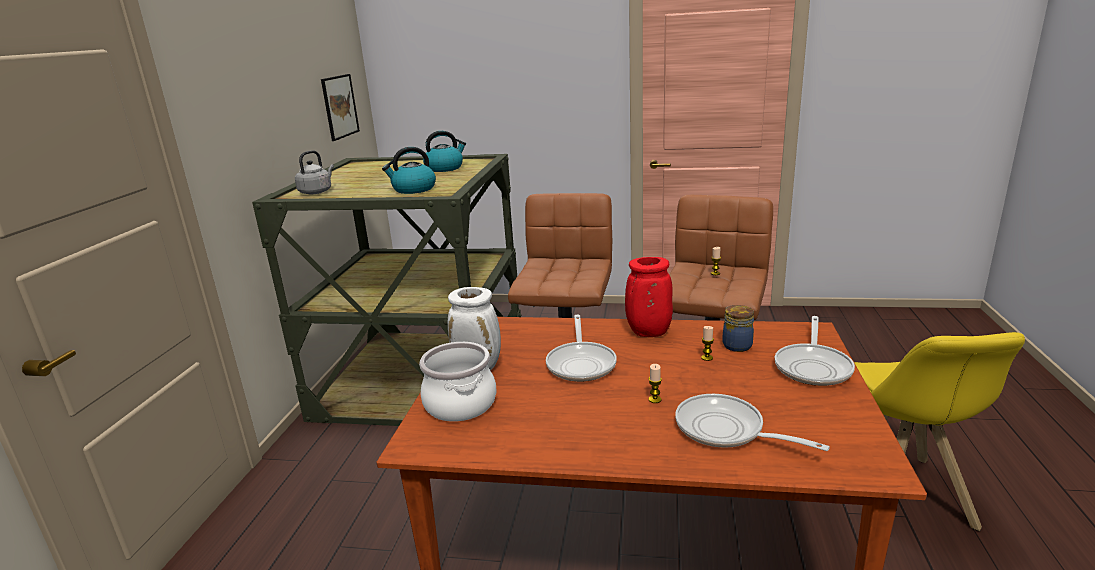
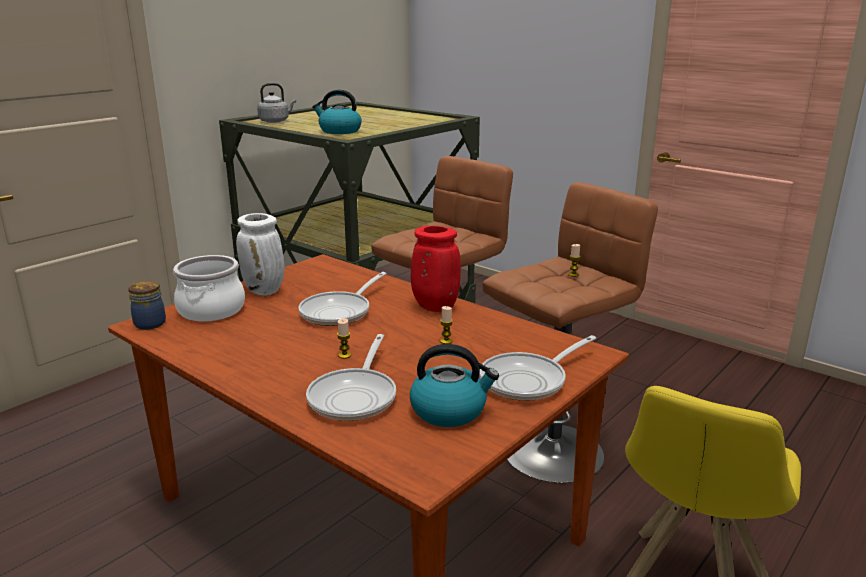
camera: 30 degrees right, 0 degrees up
(340, 106) = (362, 52): picture -> none
(445, 168) = (403, 120): kettle -> kettle (449, 410)
(726, 430) = (355, 396): frying pan -> frying pan turned 150 degrees counterclockwise
(736, 345) = (491, 340): jar -> jar (151, 323)

